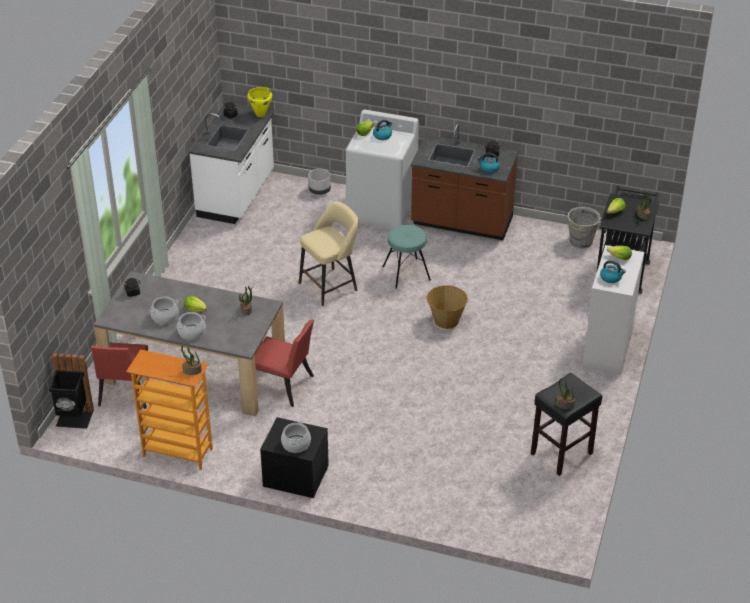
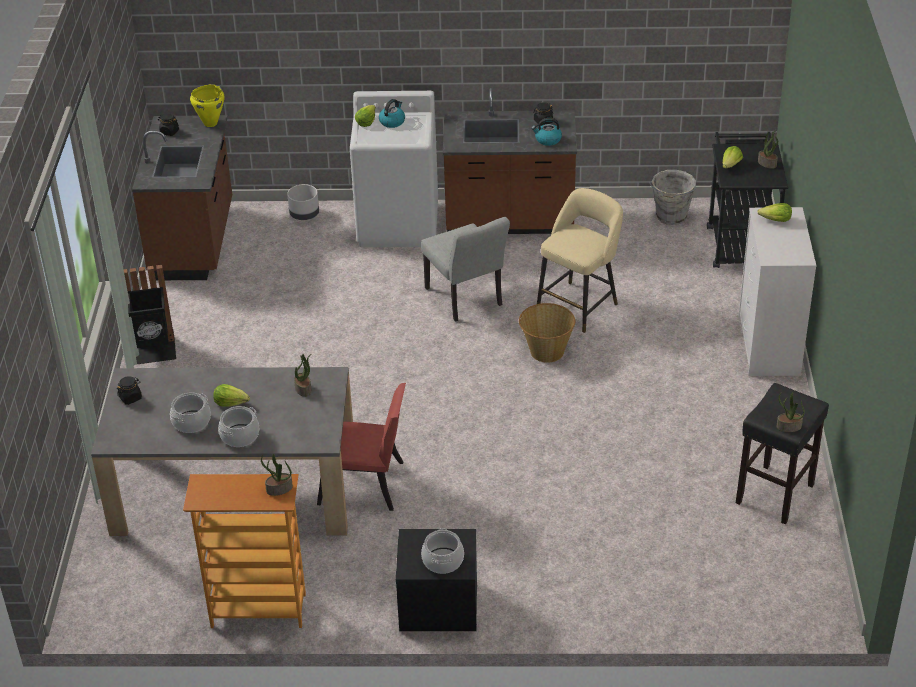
camera: 15 degrees left, 0 degrees up
(74, 419) = (88, 597): black trash can -> black trash can (155, 352)
(125, 392) = (148, 542): red chair -> none
(237, 195) = (194, 242): white counter -> brown counter
(331, 285) = (373, 336): beige stool -> beige stool (579, 305)
(406, 273) = (466, 300): turquoise stool -> grey chair
(611, 278) = (778, 248): kettle -> none

